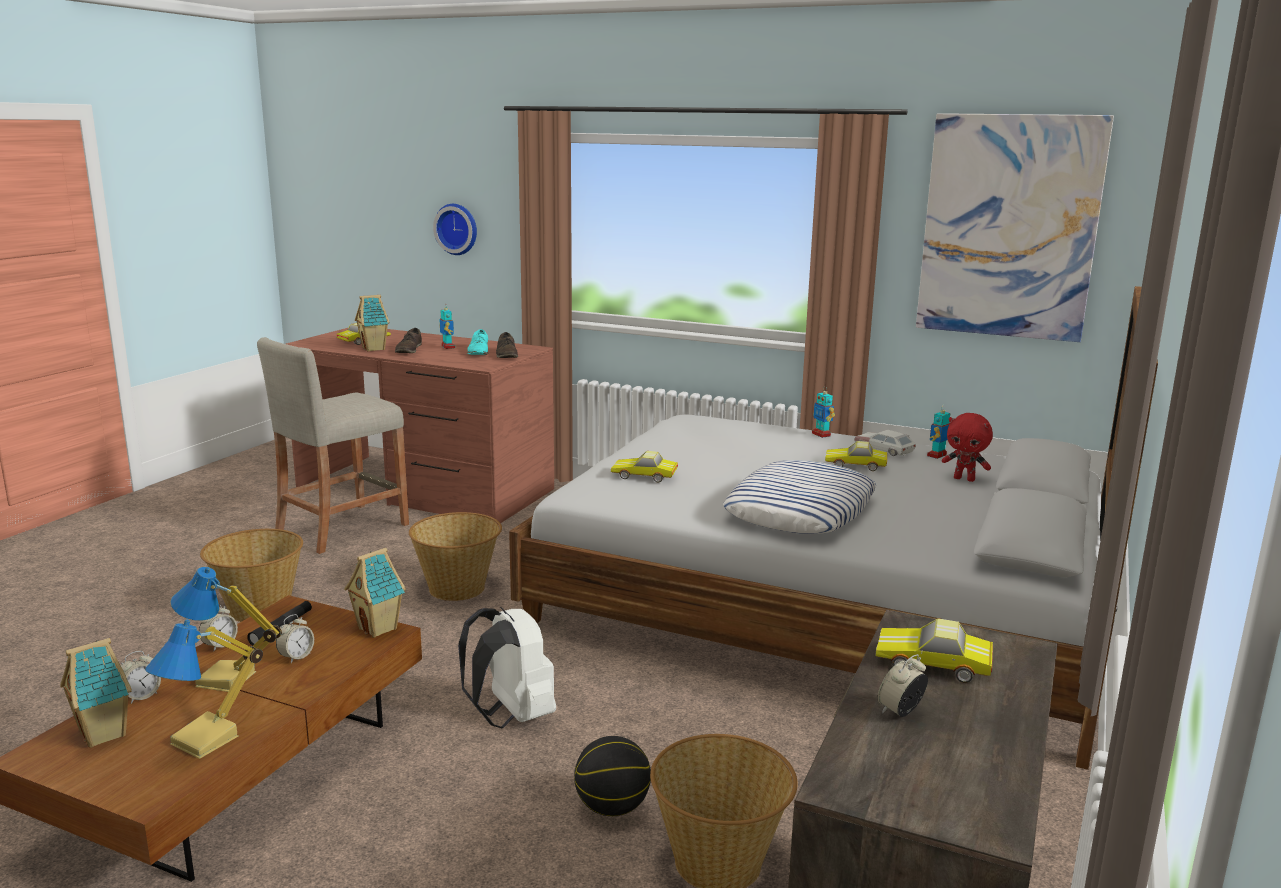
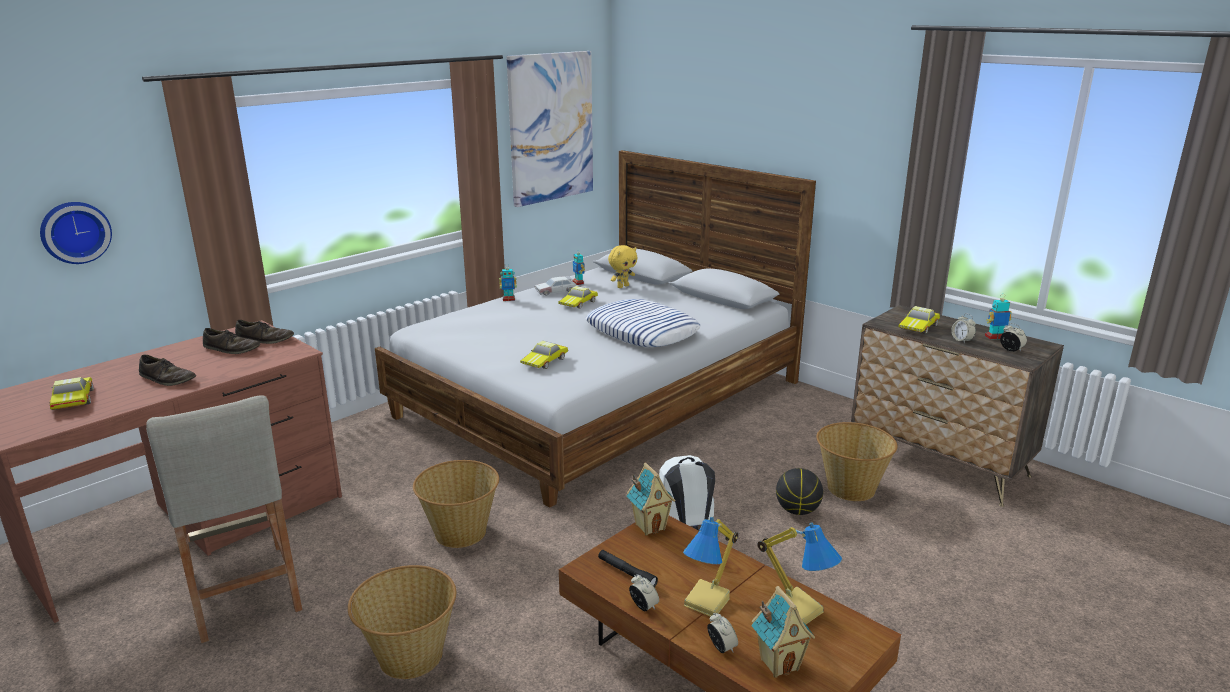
camera: 70 degrees left, 5 degrees up
(296, 657) = (682, 566): alarm clock -> alarm clock (1011, 350)
(374, 349) = (130, 396): toy house -> none
(448, 347) = (186, 360): toy robot -> toy robot (994, 337)
(479, 351) = (232, 349): turquoise shoe -> brown shoe
(964, 479) = (622, 286): red plush toy -> yellow plush toy

